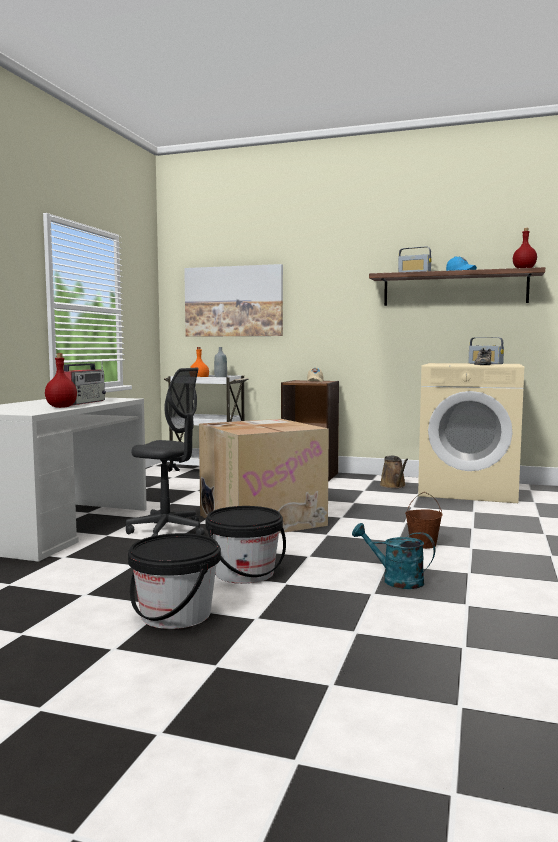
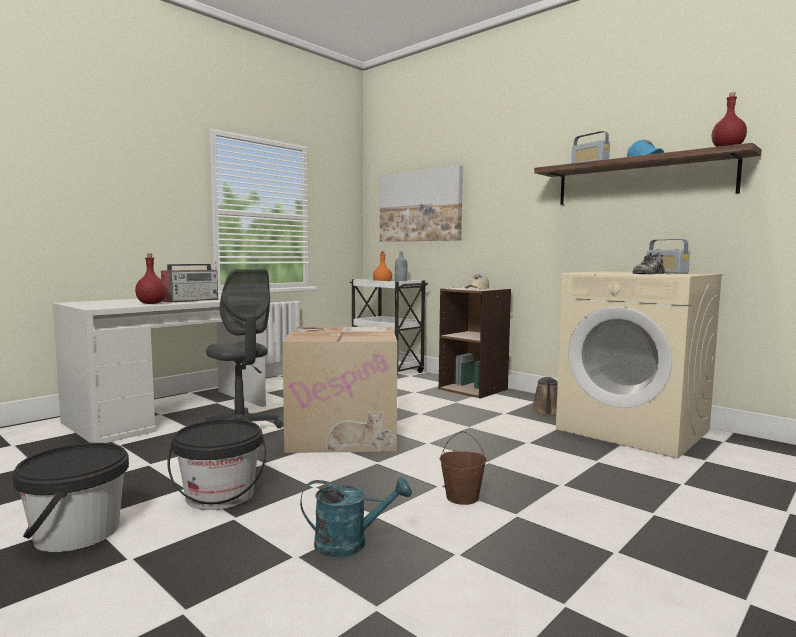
camera: 25 degrees right, 0 degrees up
(395, 580) = (350, 543): turquoise watering can -> turquoise watering can turned 120 degrees clockwise

